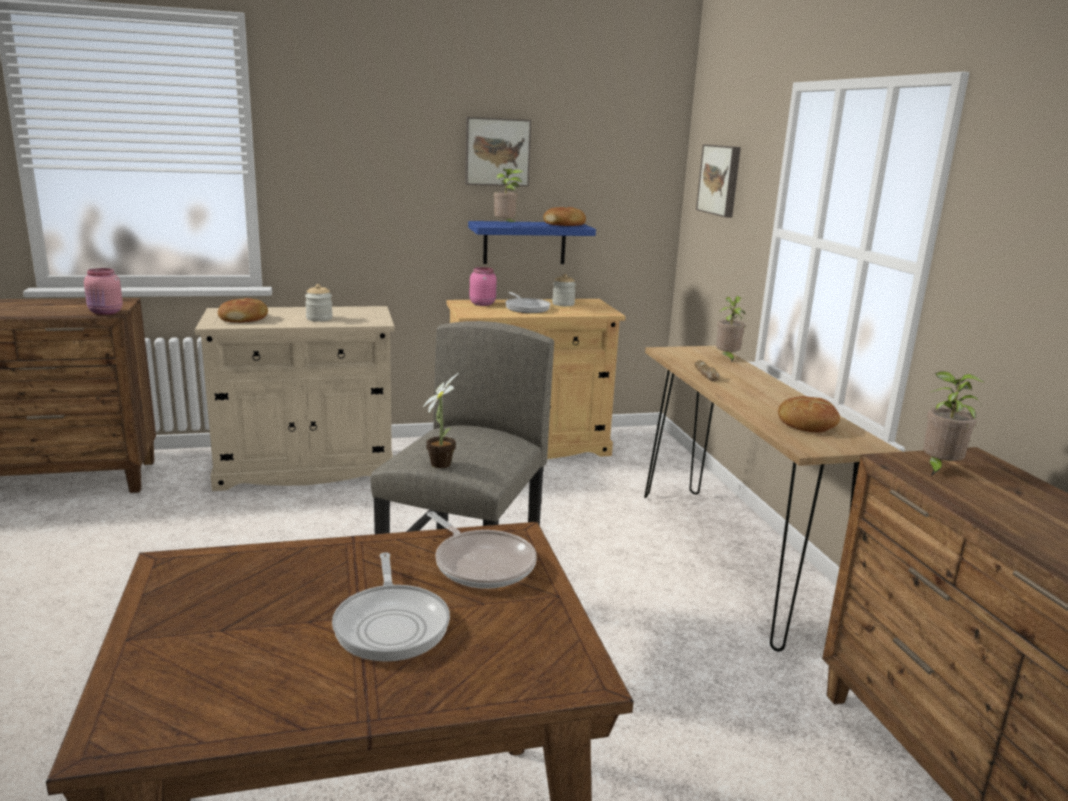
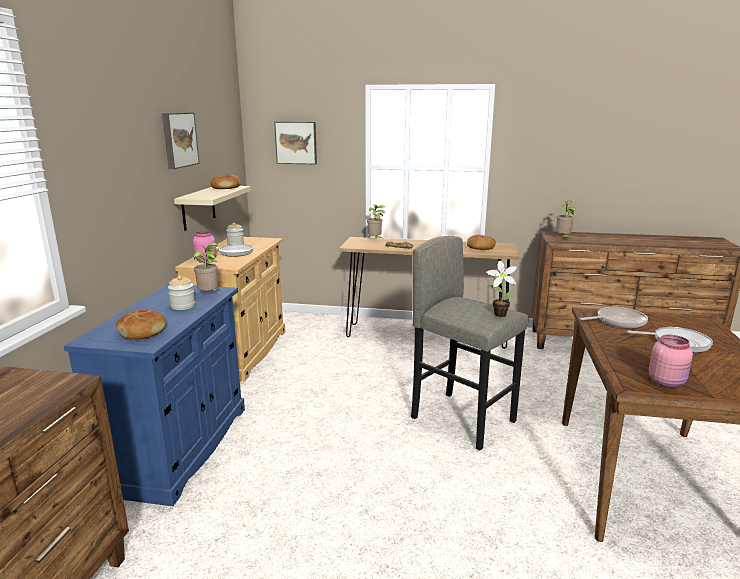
camera: 65 degrees left, 0 degrees up
(106, 313) = (64, 383): pink jar -> pink jar (667, 382)
(306, 469) = (179, 447): beige cabinet -> blue cabinet
(506, 225) = (215, 195): potted plant -> potted plant (210, 295)
(524, 242) = (198, 207): blue shelf -> beige shelf

